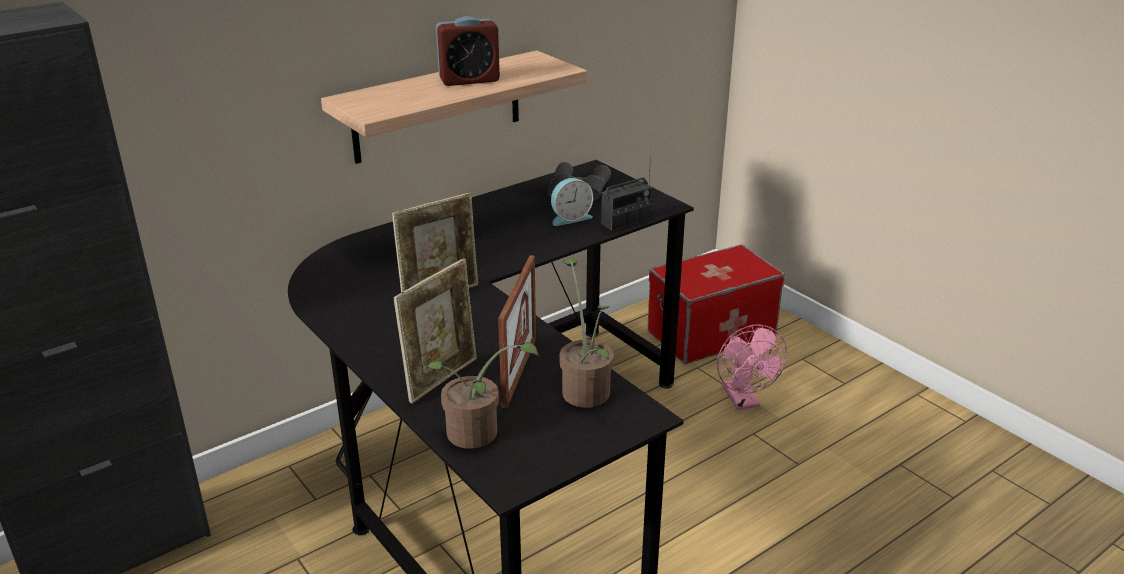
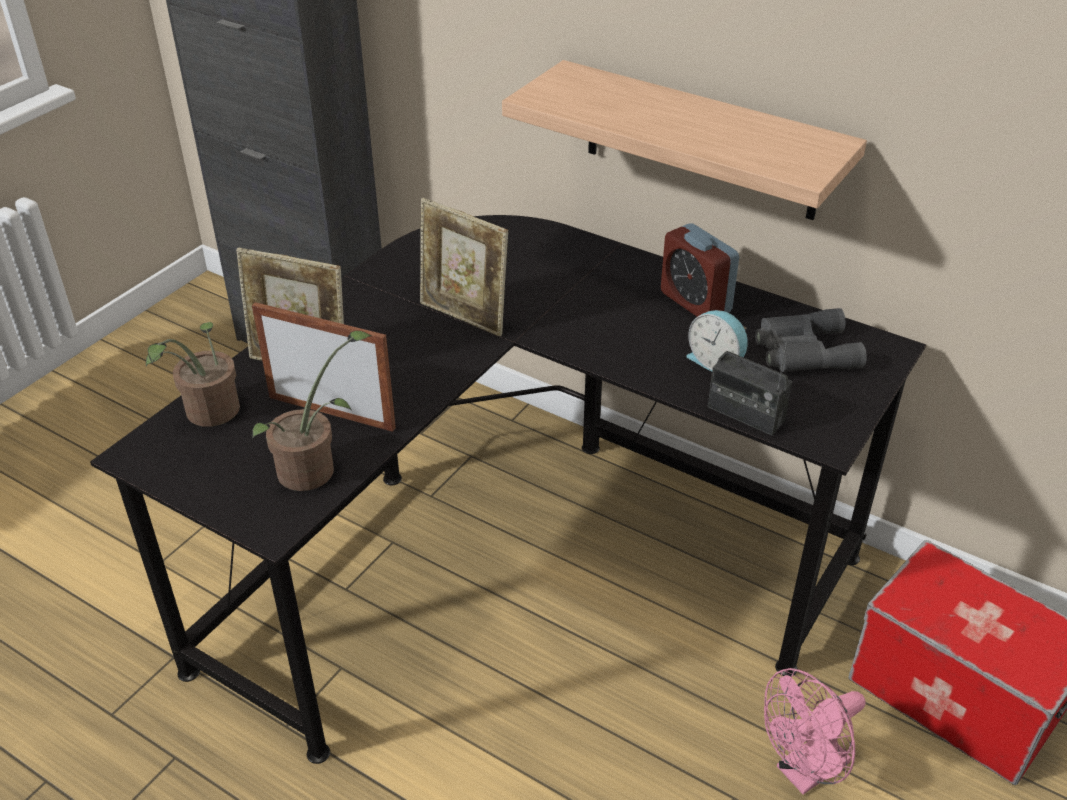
camera: 70 degrees right, 10 degrees up
(469, 80) = (694, 122): alarm clock -> alarm clock (695, 302)
(519, 371) = (331, 412): picture frame -> picture frame turned 150 degrees counterclockwise

